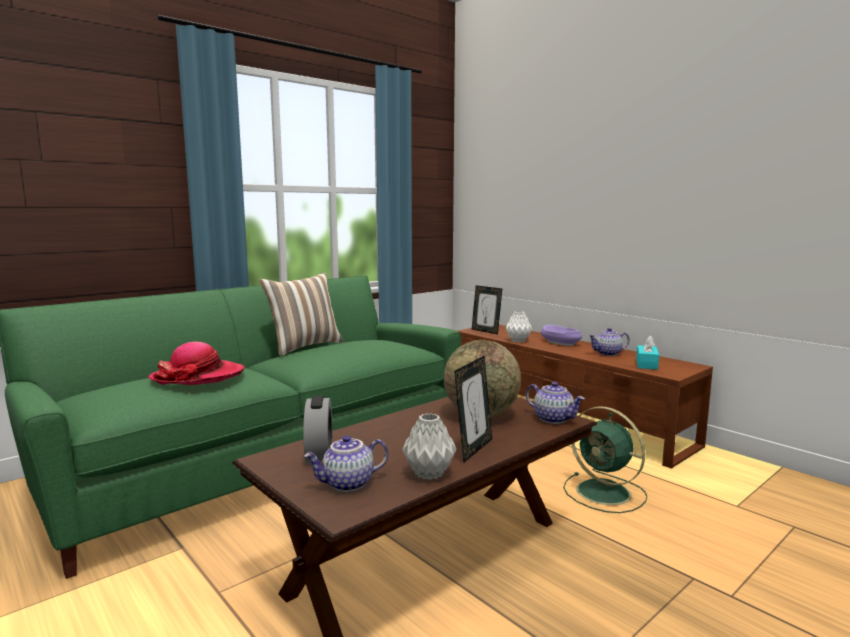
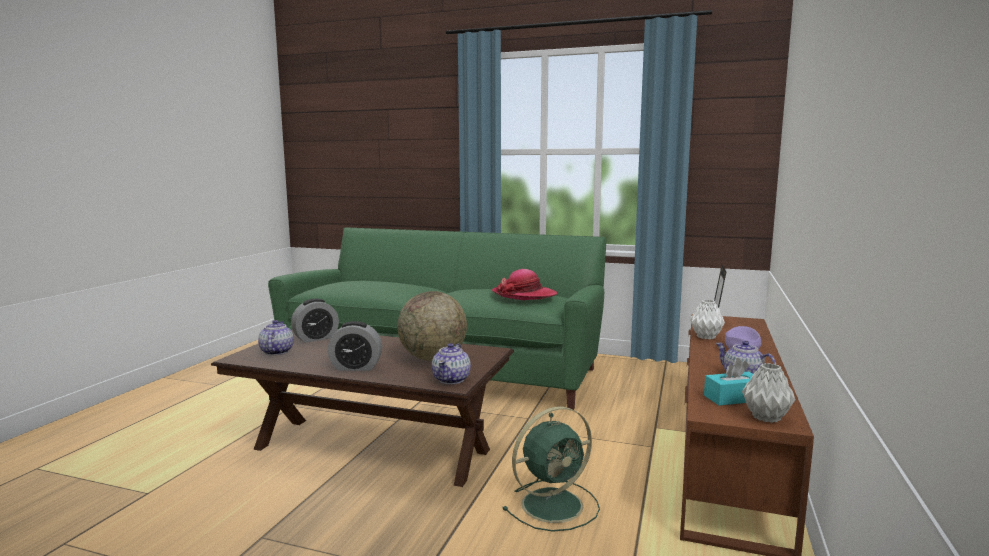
camera: 60 degrees right, 0 degrees up
(198, 376) = (380, 285): hat -> hat (524, 295)
(304, 346) = (493, 287): pillow -> none
(348, 484) = (276, 352): teapot -> teapot turned 45 degrees clockwise
(430, 473) = (303, 364): grey vase -> grey vase (767, 418)
(473, 449) = (356, 367): picture frame -> alarm clock
(605, 493) = (554, 504): green fan -> green fan turned 135 degrees counterclockwise

